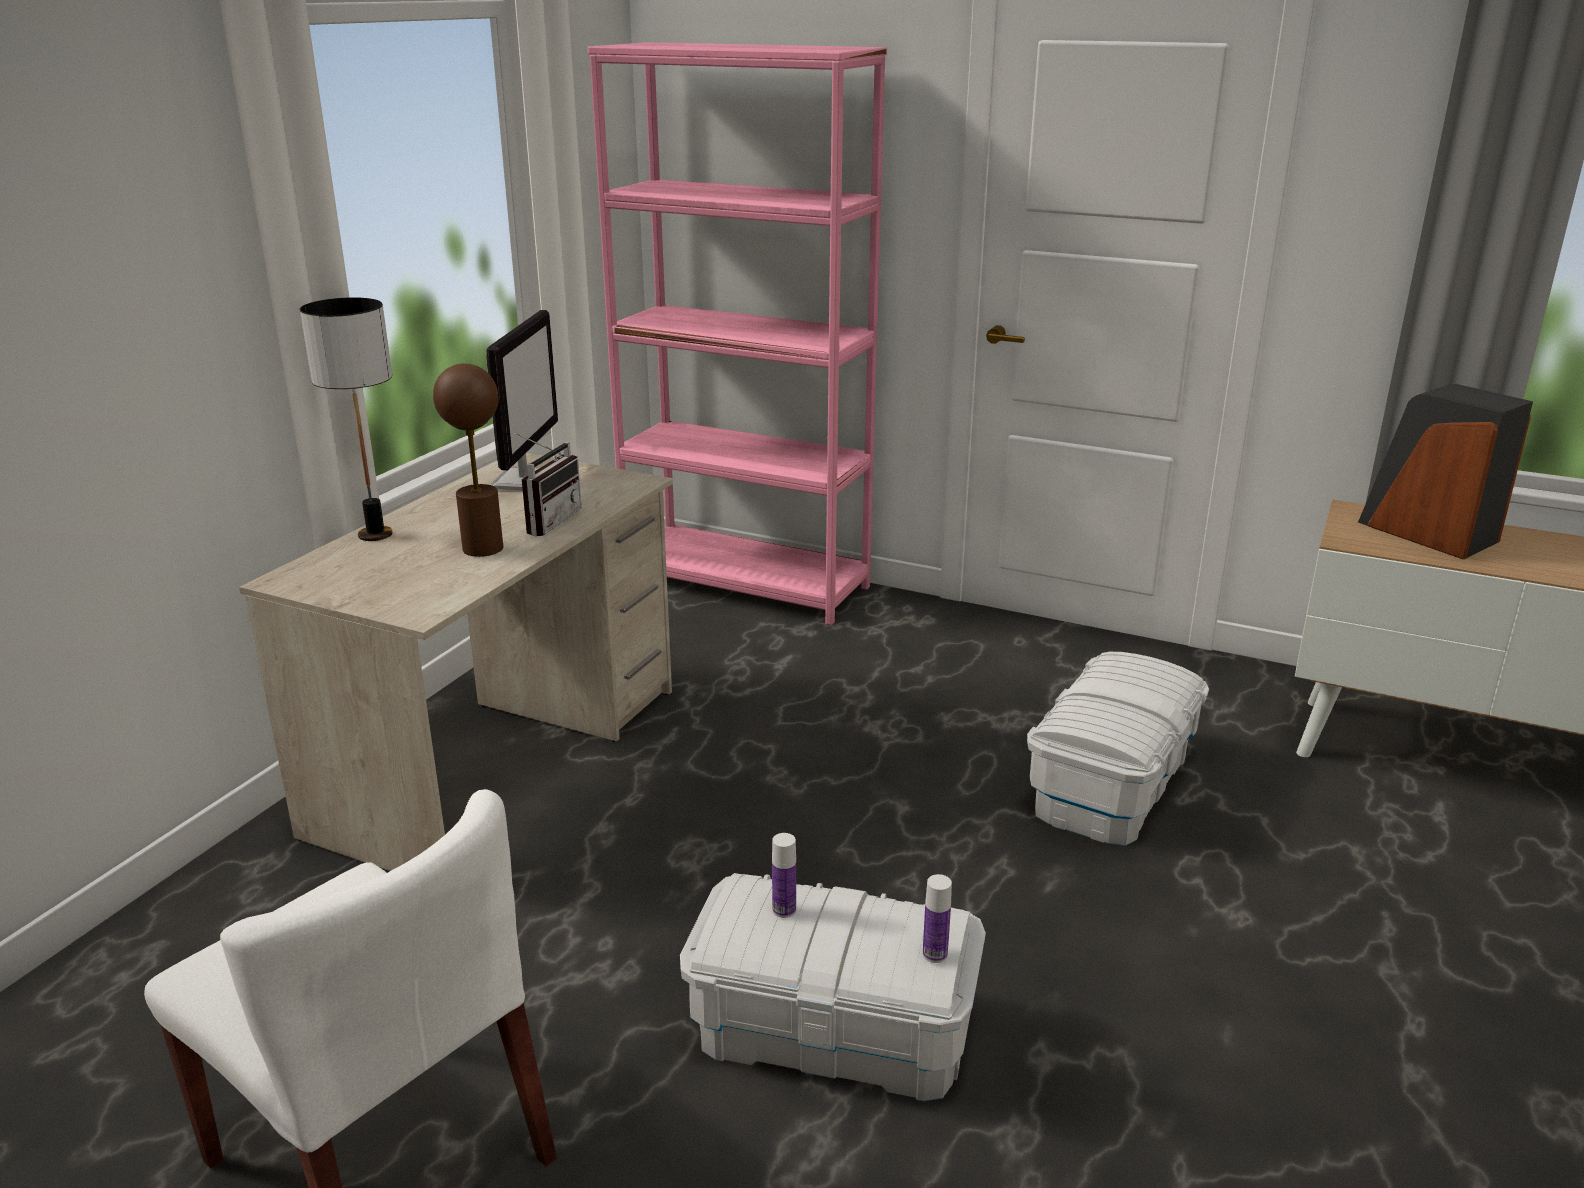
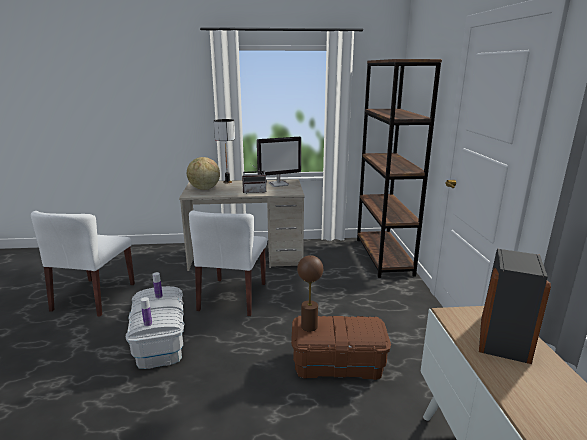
camera: 60 degrees right, 5 degrees down
(392, 579) = (204, 189): none -> globe
(483, 548) = (230, 191): brown table lamp -> brown table lamp (309, 326)
(711, 844) = (233, 296): none -> white chair
(746, 583) = (383, 256): pink bookcase -> brown bookcase
(1112, 785) = (338, 364): white storage box -> brown storage box

